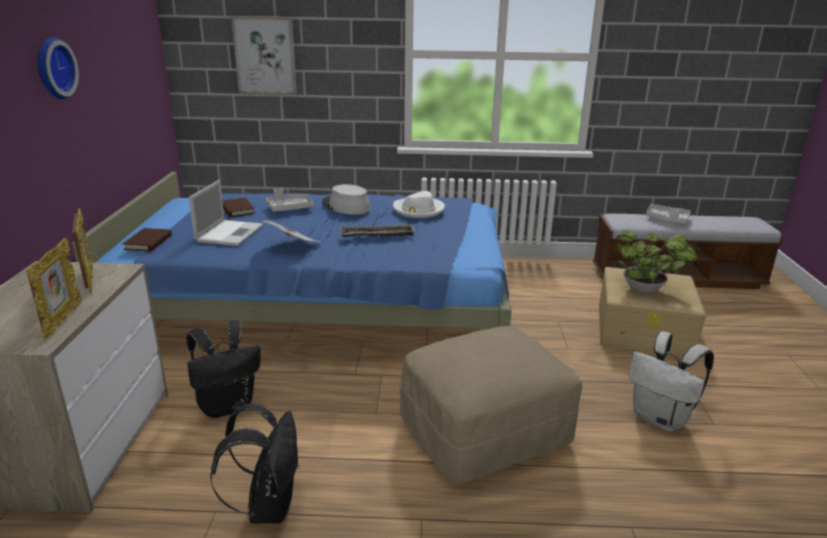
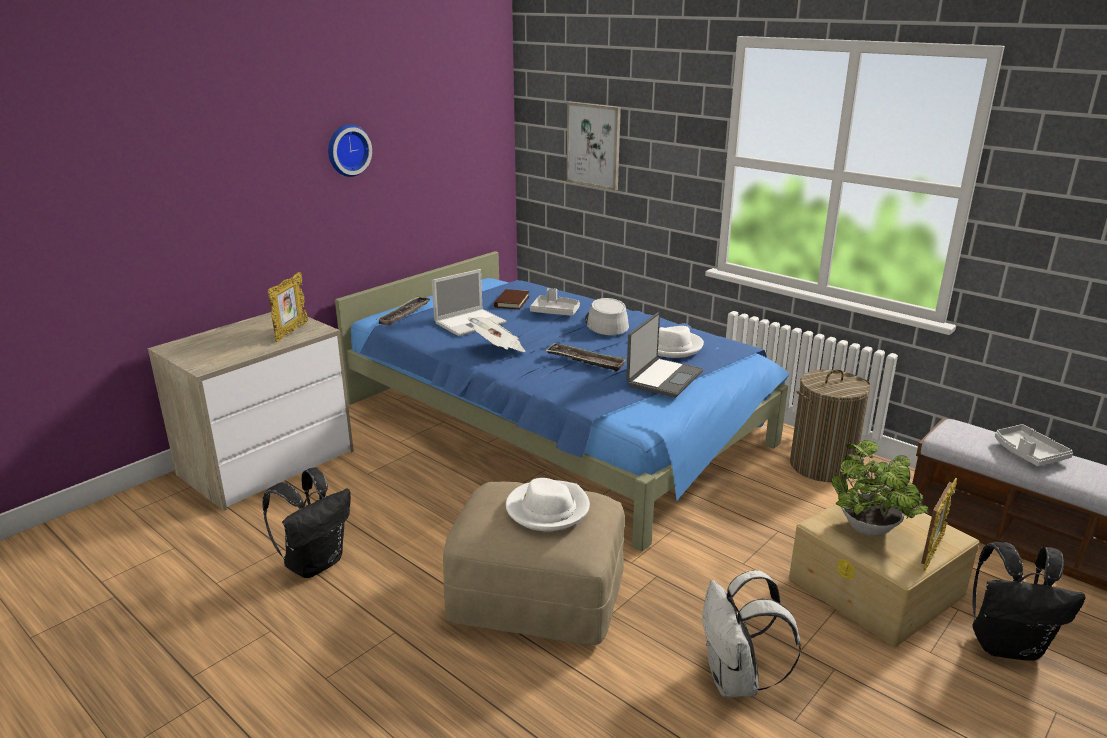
camera: 40 degrees right, 0 degrees up
(63, 320) = (235, 356): picture frame -> picture frame (931, 552)
(148, 242) = (404, 314): brown book -> tray
(227, 405) = (380, 477): black backpack -> black backpack (1007, 645)
(450, 231) = (663, 378): none -> laptop
(502, 348) = (547, 509): none -> white hat
(526, 273) = (822, 466): none -> laundry basket

